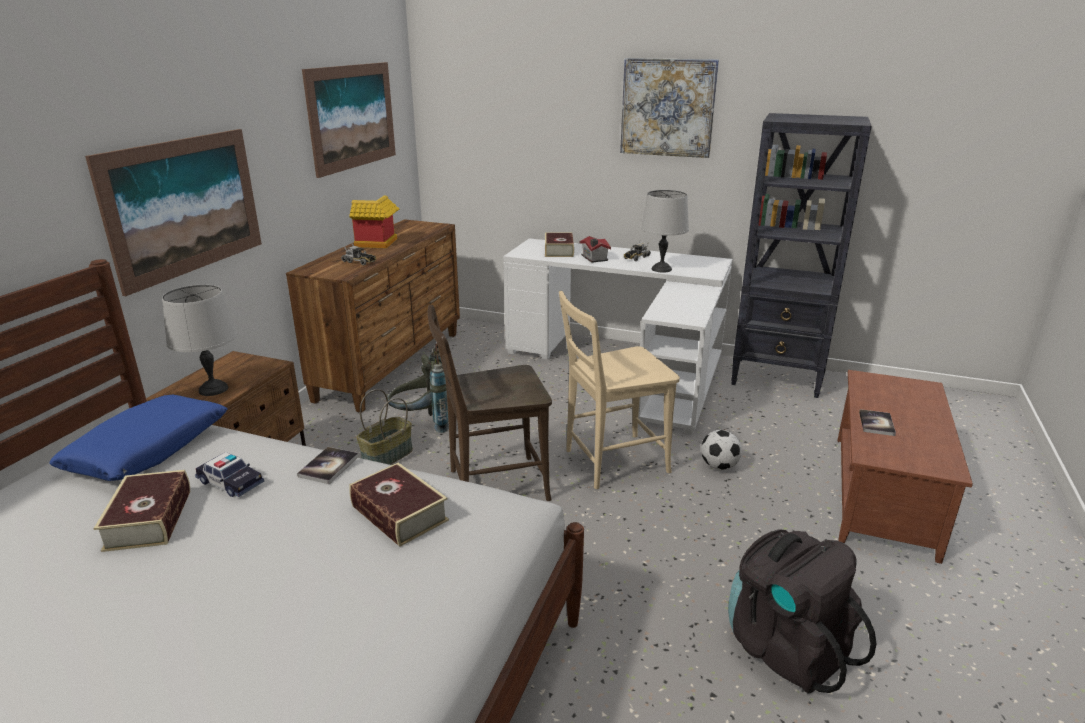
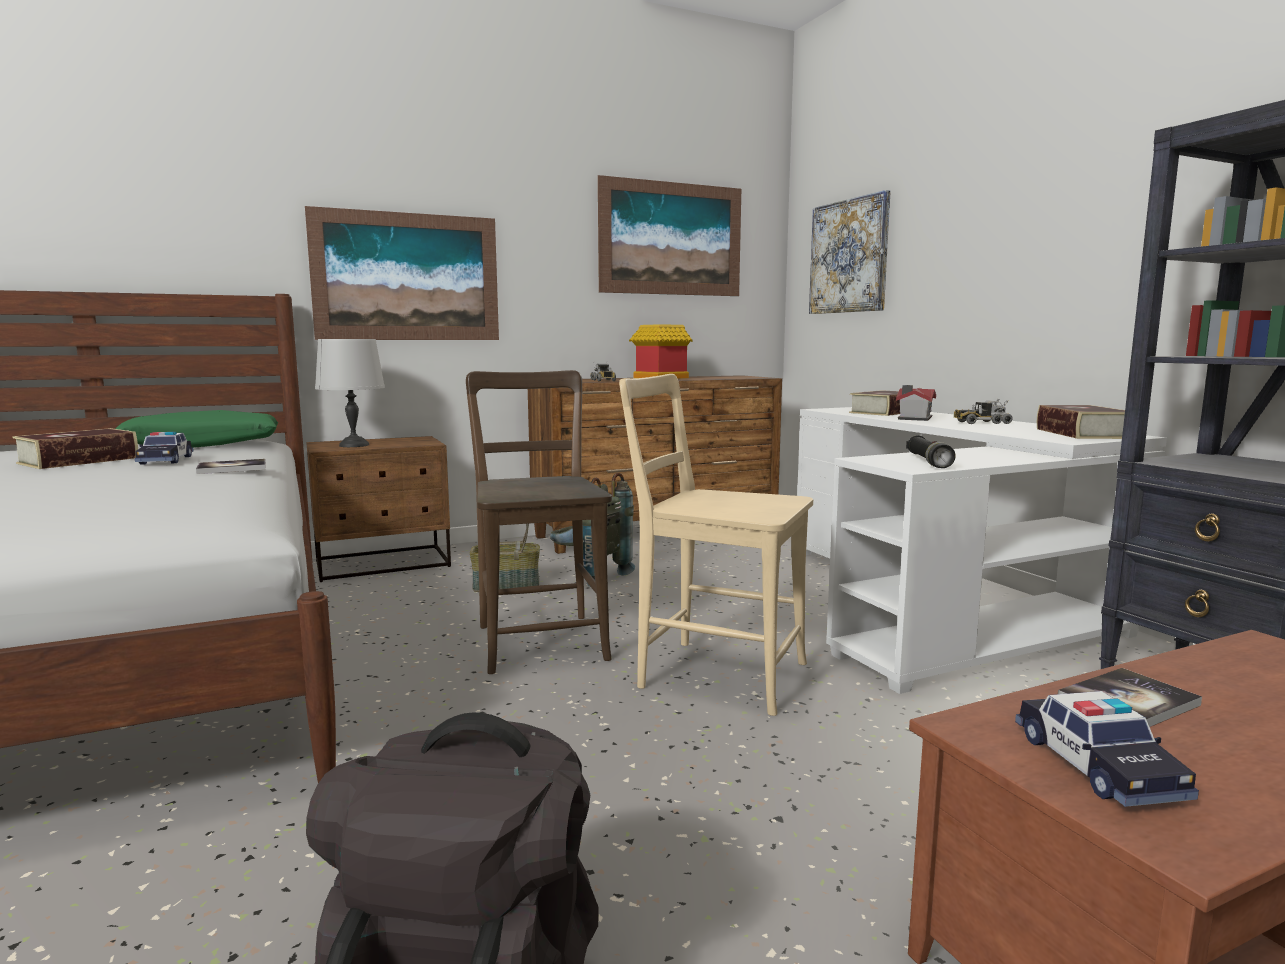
camera: 45 degrees right, 15 degrees down
(148, 450) = (203, 445): blue pillow -> green pillow
(399, 513) = (157, 493): book -> book (1082, 433)
(492, 485) = (540, 639): brown chair -> brown chair turned 45 degrees clockwise
(661, 269) = (991, 430): grey table lamp -> none
(668, 107) = (1067, 181): picture -> picture (849, 256)
(685, 310) = (928, 462): none -> black flashlight
(719, 466) = (870, 742): football -> none
(907, 454) = (1097, 765): none -> toy car

